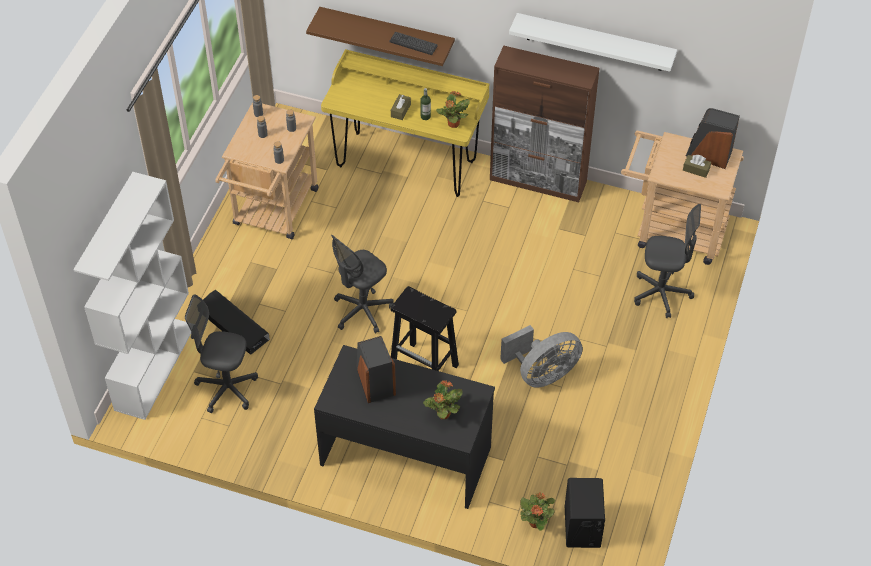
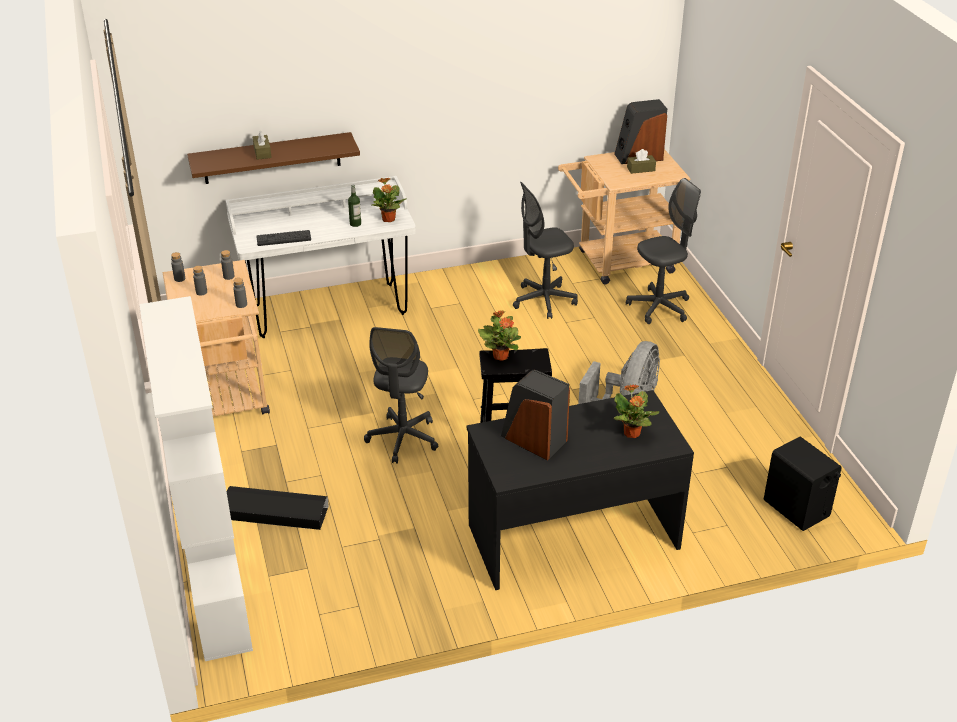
camera: 35 degrees left, 15 degrees down
(227, 389) = (323, 573): grey office chair -> grey office chair (544, 301)
(400, 110) = (326, 228): brown tissue box -> brown tissue box (262, 152)
(406, 163) = (328, 310): yellow desk -> white desk
(413, 44) = (315, 147): keyboard -> keyboard (283, 238)
(535, 522) = (752, 526): potted plant -> potted plant (500, 356)
(538, 181) = (466, 275): brown cabinet -> none
(595, 42) = (503, 74): white shelf -> none

